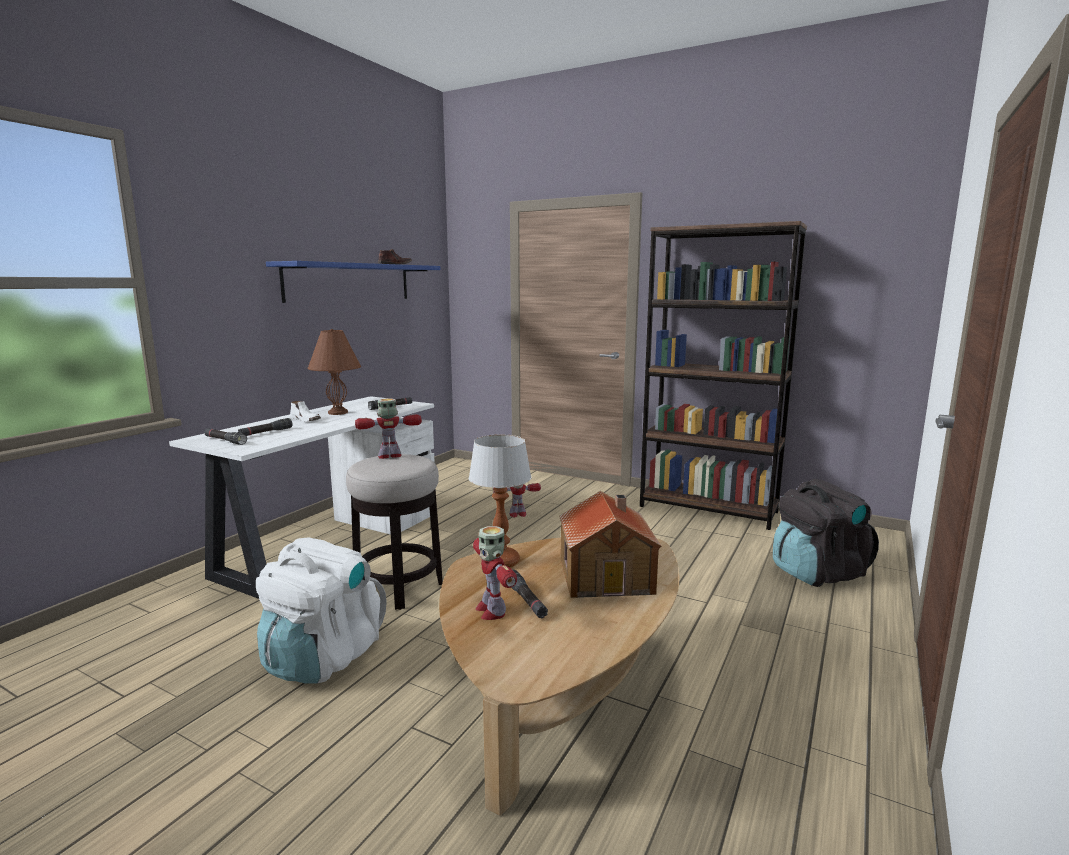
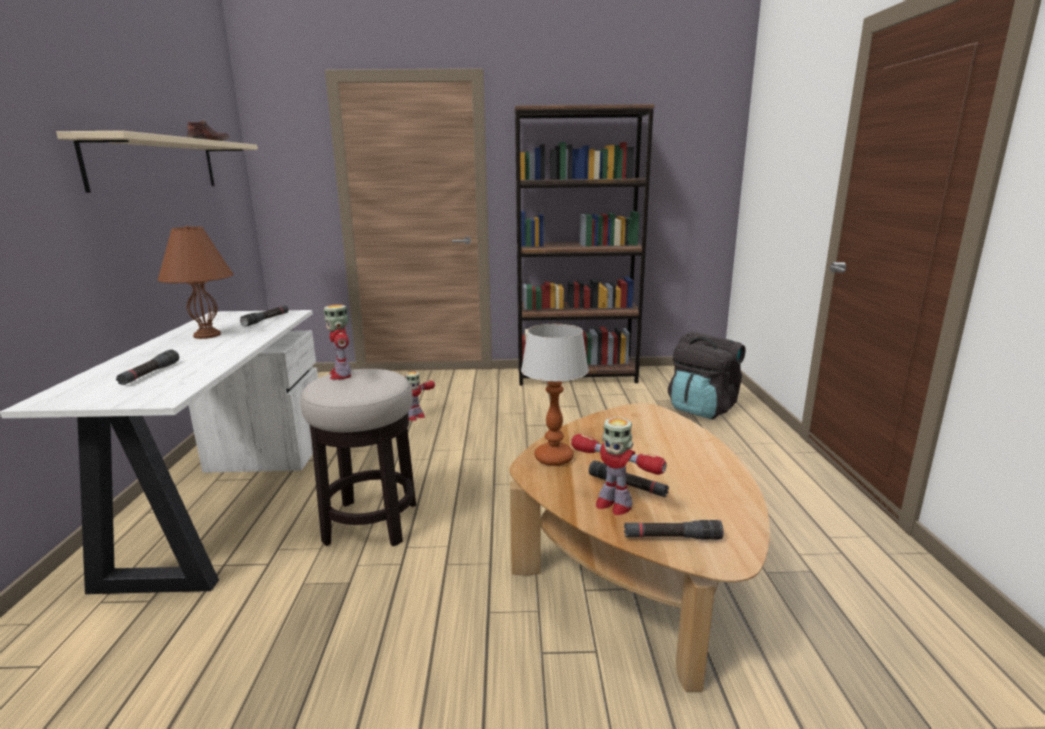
camera: 30 degrees left, 5 degrees up
(225, 441) = (104, 394): black flashlight -> black flashlight (671, 537)
(306, 419) = (178, 349): white shoe -> none
(323, 657) = (367, 625): white backpack -> none
(350, 282) = (156, 164): blue shelf -> beige shelf
(390, 456) = (341, 374): toy robot -> toy robot turned 60 degrees counterclockwise
(607, 575) = (656, 444): toy house -> none

